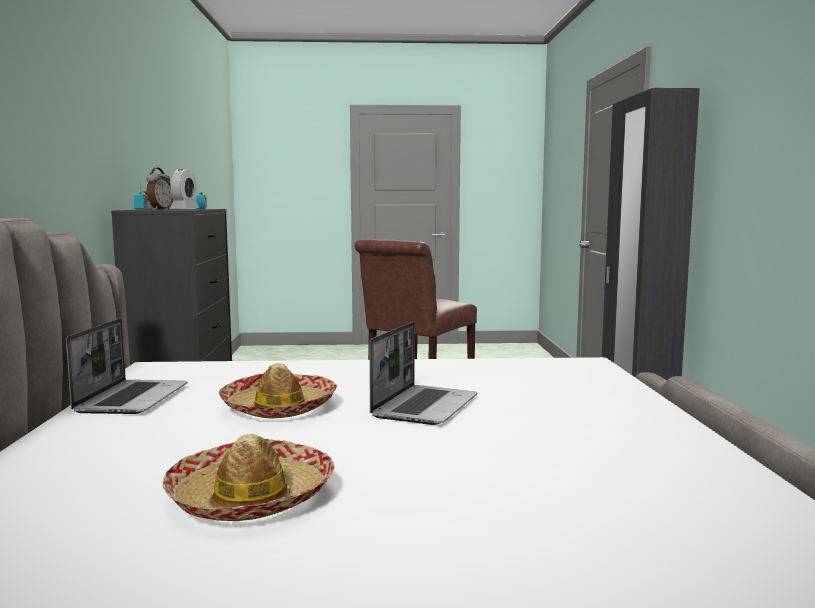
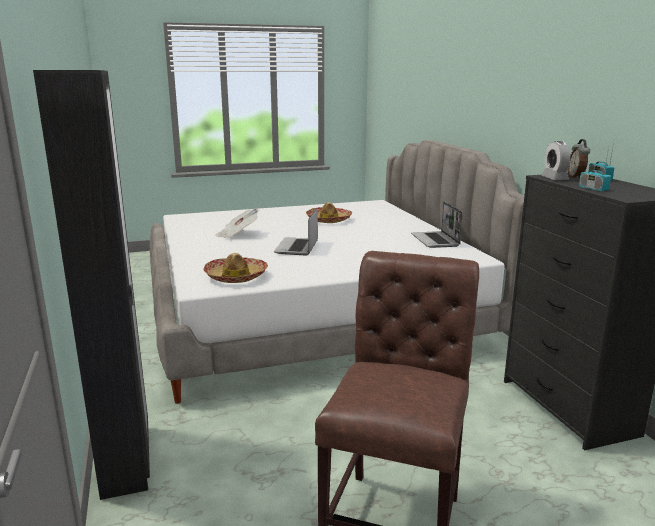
camera: 165 degrees right, 10 degrees up
(279, 407) = (362, 242): hat -> hat (236, 277)
(564, 455) = (238, 235): none -> newspaper

